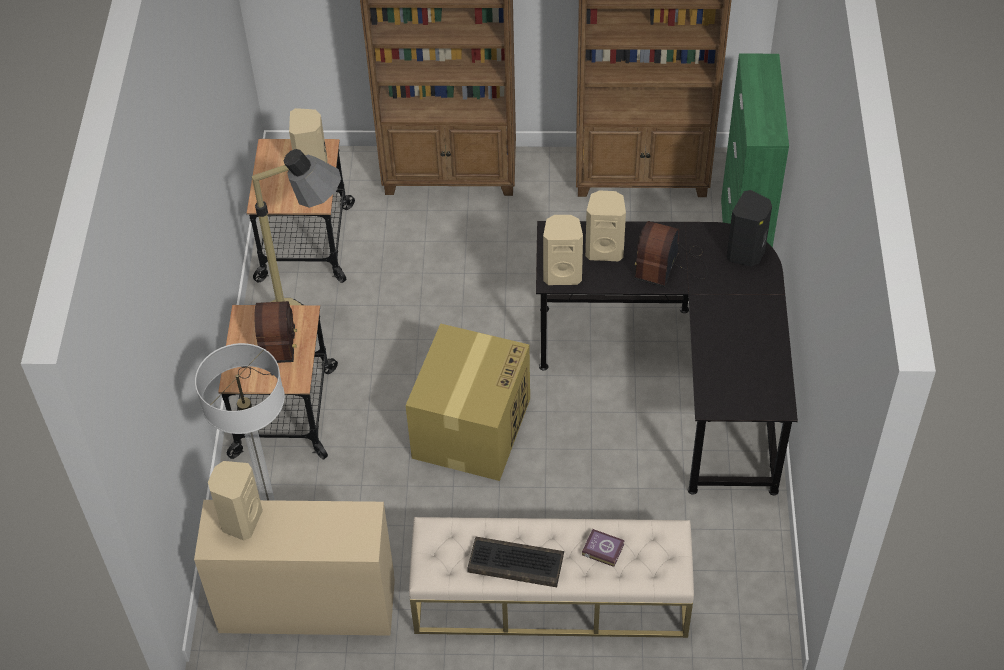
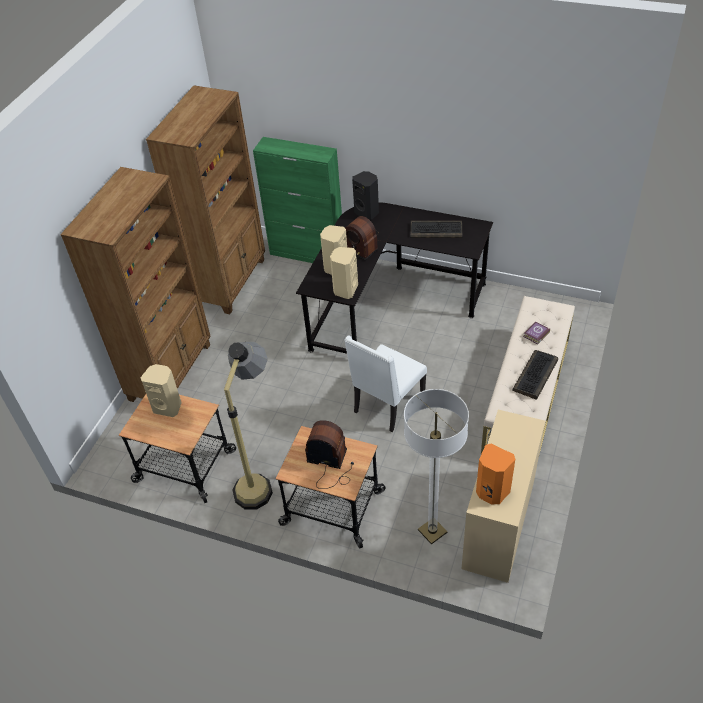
camera: 70 degrees left, 5 degrees down
(240, 520) = (491, 492): beige speaker -> orange speaker
(471, 426) = (387, 405): cardboard box -> white chair
(742, 350) = (436, 230): none -> keyboard

